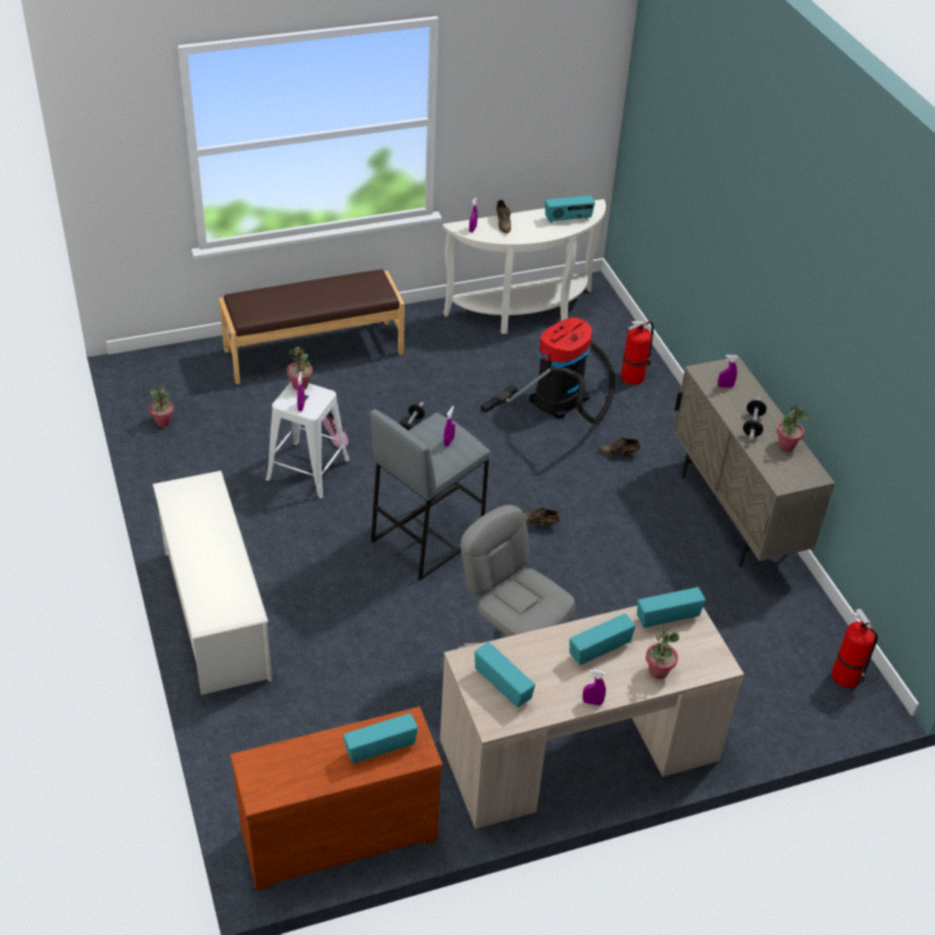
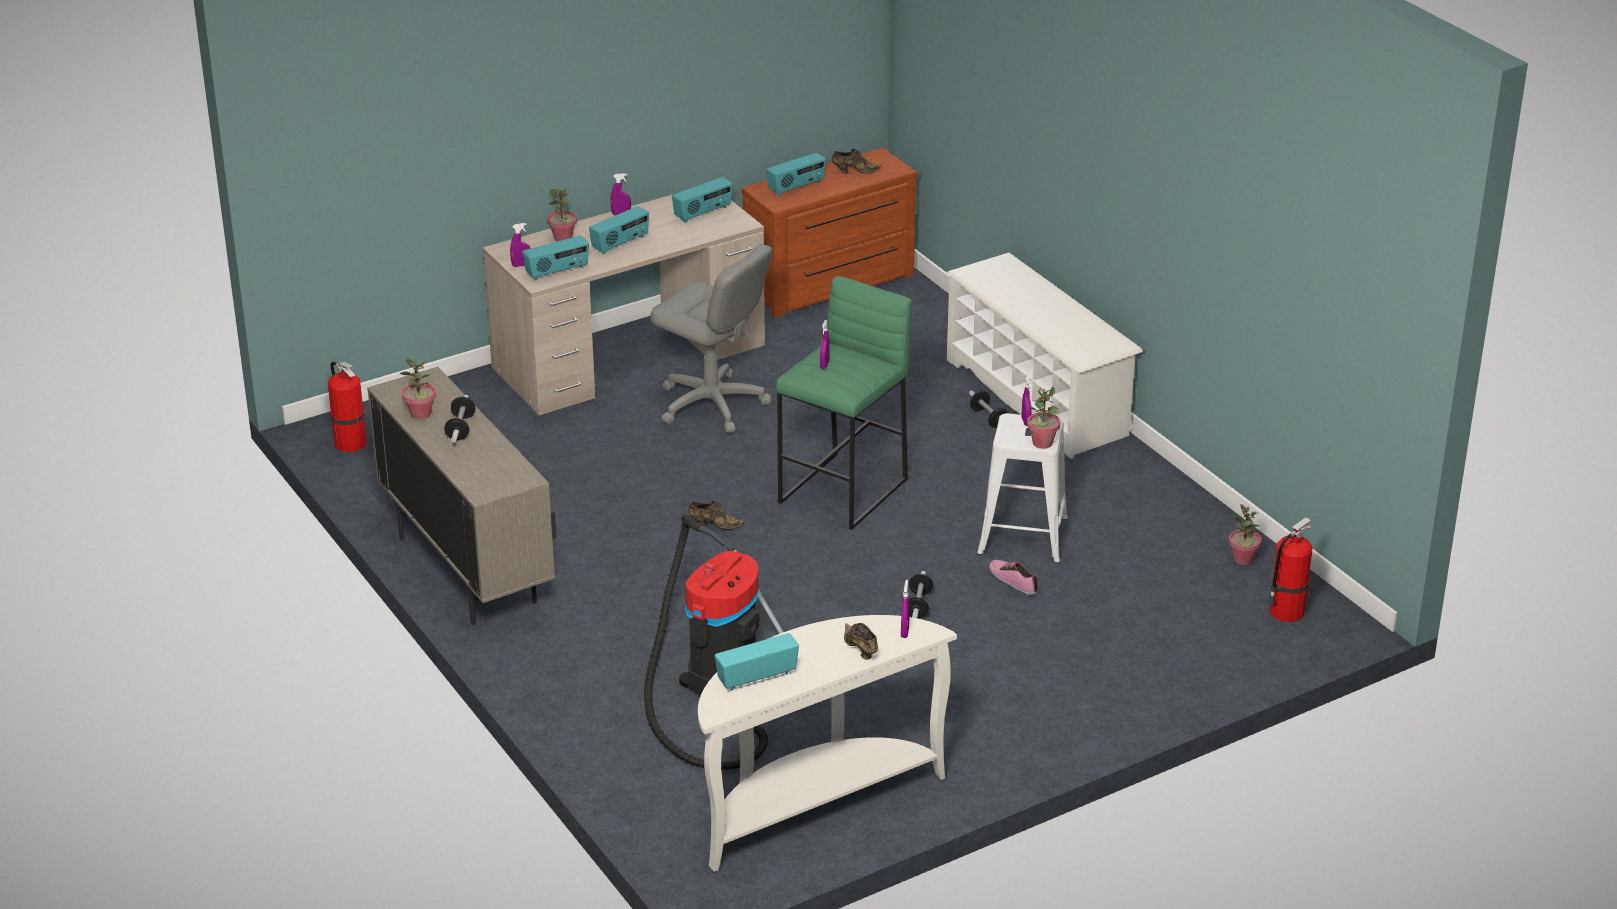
camera: 170 degrees right, 10 degrees down
(271, 595) = (988, 418): none -> dumbbell
(313, 351) = (1110, 684): brown bench -> none
(426, 538) = (844, 491): grey stool -> green stool
(503, 686) = (703, 213): radio -> radio turned 75 degrees counterclockwise
(619, 454) = (624, 618): brown shoe -> brown shoe (854, 171)
(633, 376) = (616, 728): fire extinguisher -> fire extinguisher (1285, 612)
(725, 386) = (494, 466): purple spray bottle -> purple spray bottle (521, 265)

